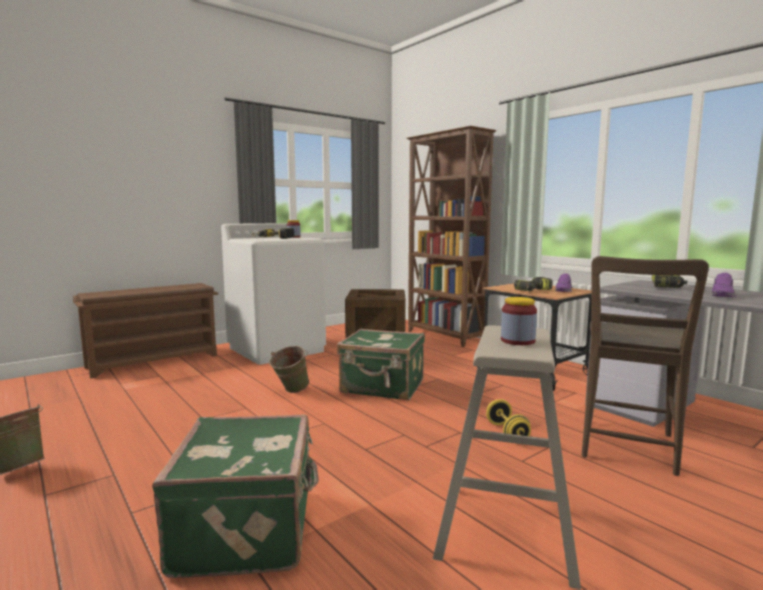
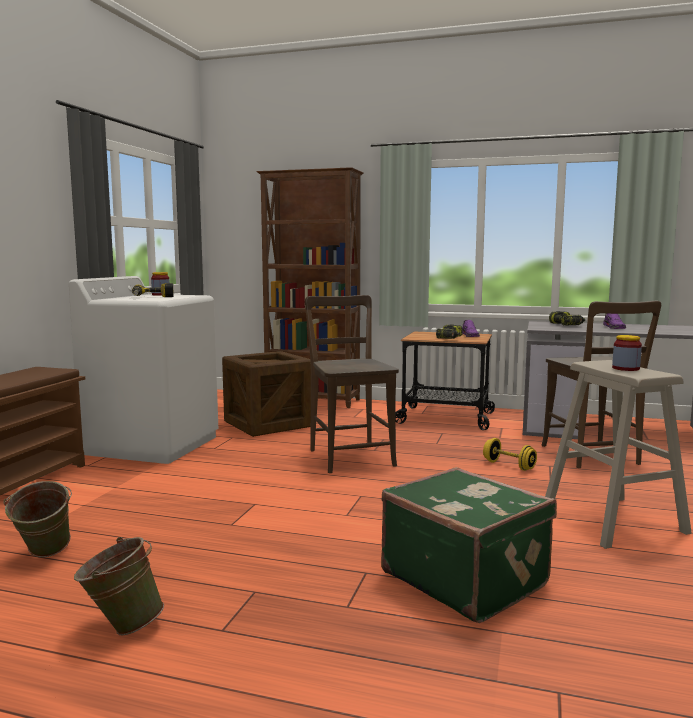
camera: 35 degrees left, 0 degrees up
(290, 392) = (268, 480): green bucket -> green bucket (43, 556)
(383, 387) = (350, 456): green suitcase -> brown chair

